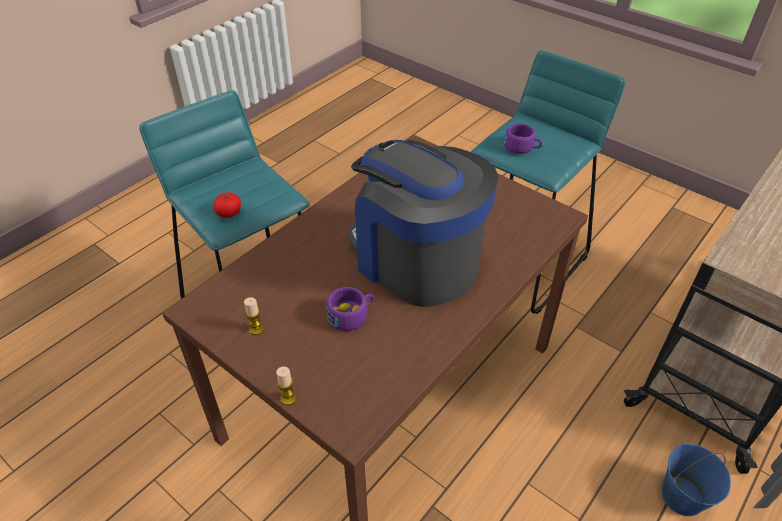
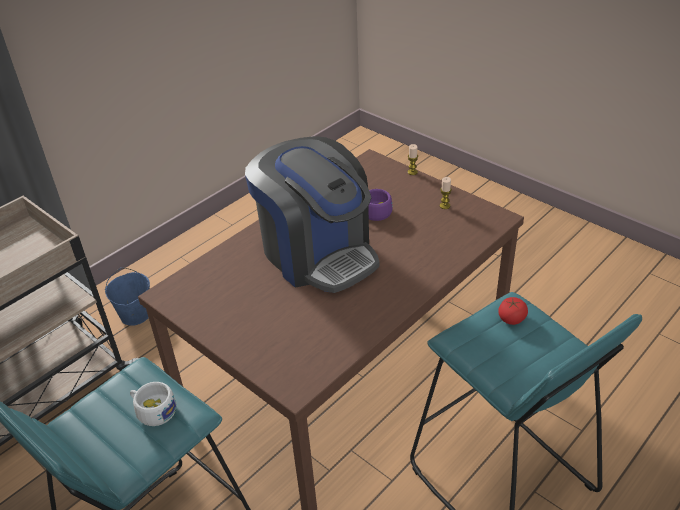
camera: 175 degrees left, 5 degrees down
(522, 148) = (153, 410): purple cup -> white cup

